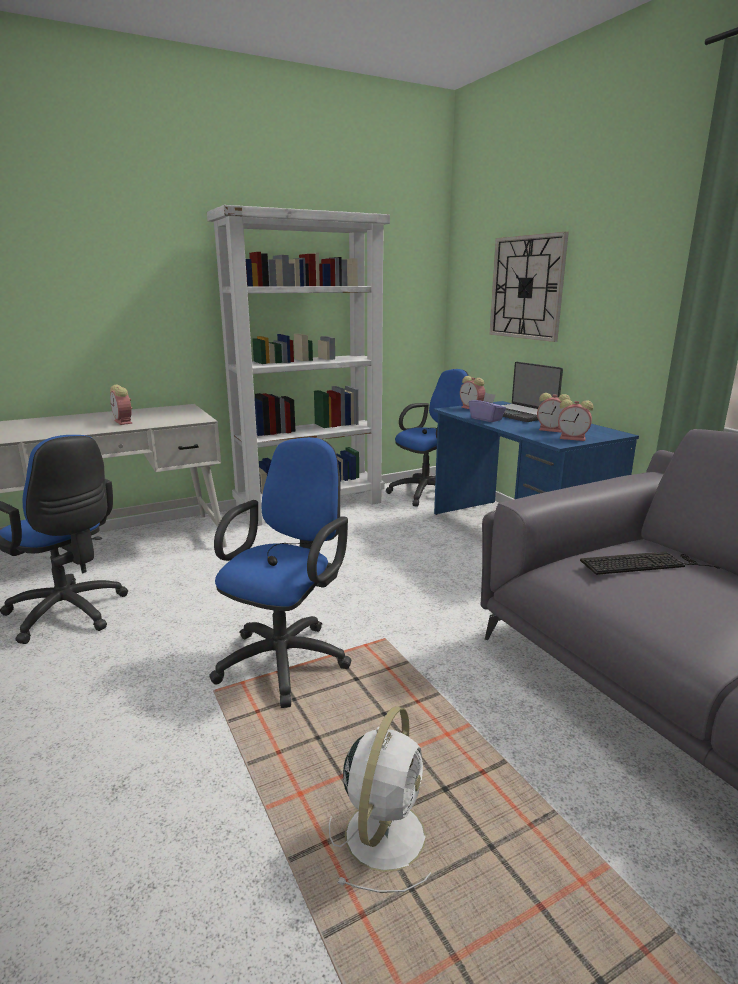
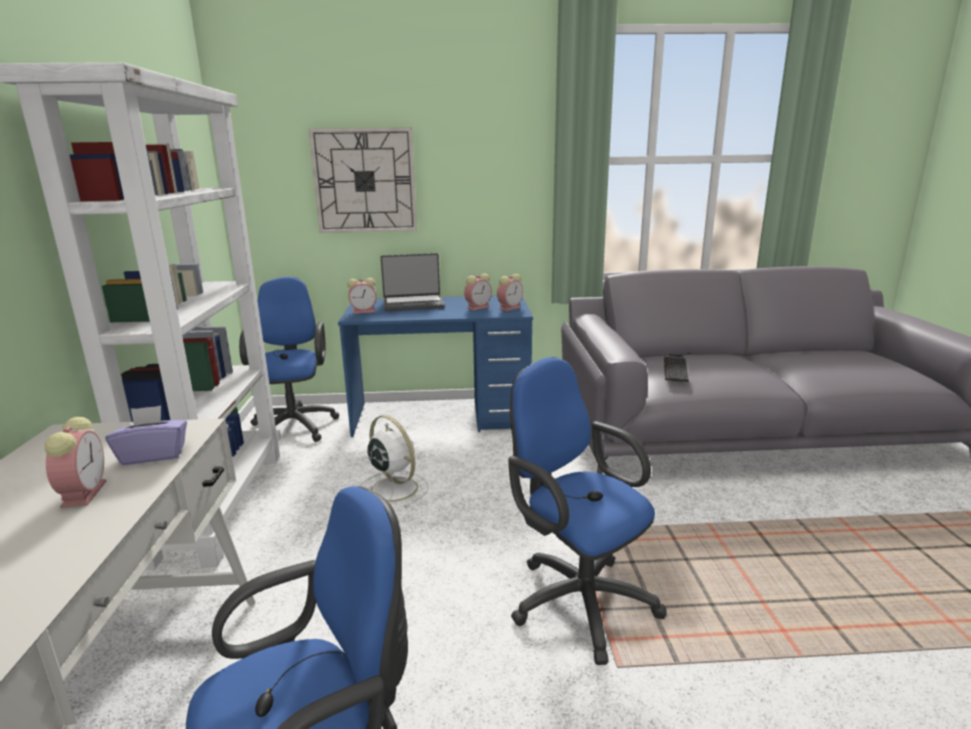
camera: 65 degrees left, 0 degrees up
(124, 422) = (84, 493): alarm clock -> alarm clock turned 90 degrees counterclockwise
(386, 832) = (819, 595): white fan -> white fan (393, 488)
(486, 419) = (413, 315): purple tissue box -> purple tissue box (154, 455)

